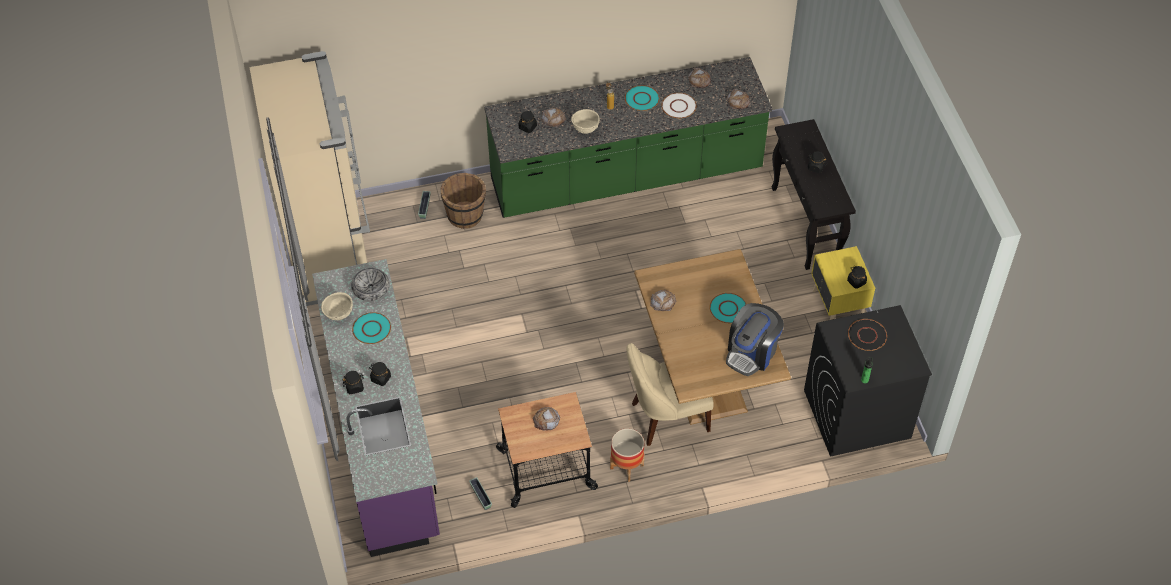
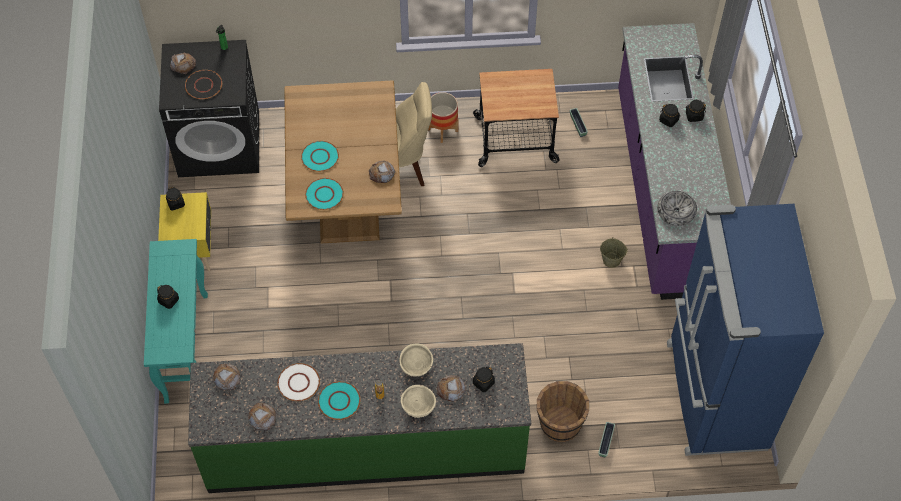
camera: 170 degrees left, 5 degrees up
(332, 255) = (714, 396): beige fridge -> blue fridge
(339, 315) = (709, 188): beige bowl -> beige bowl (418, 408)
(371, 329) = (676, 169): turquoise plate -> turquoise plate (324, 195)
(431, 358) = (612, 260): none -> beige bucket
(546, 420) = (516, 99): bread -> bread (183, 64)
(752, 352) = (312, 112): coffee machine -> none
(805, 225) = (186, 347): black console table -> turquoise console table

